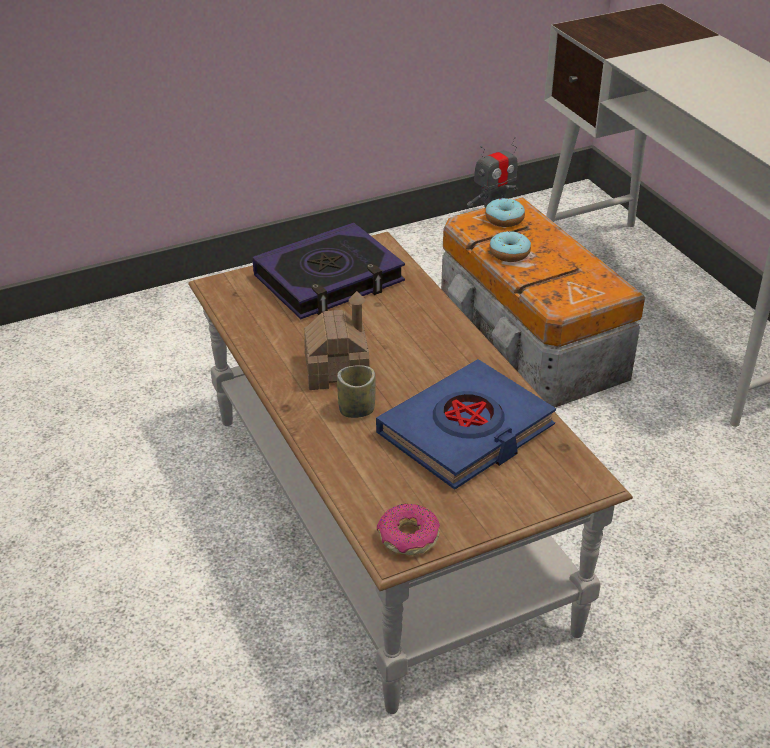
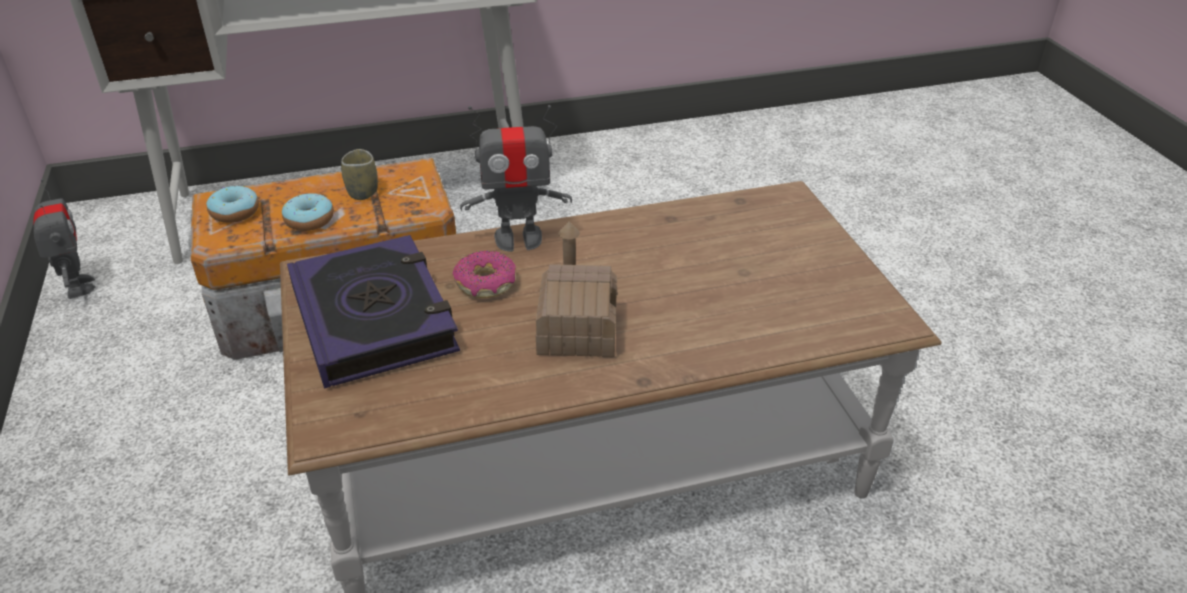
camera: 80 degrees left, 0 degrees up
(356, 410) = (659, 323): cup -> cup (362, 192)
(408, 537) = (873, 309): donut -> donut (485, 284)
(448, 325) = (518, 239): none -> toy robot
(466, 431) = (710, 252): blue book -> none

